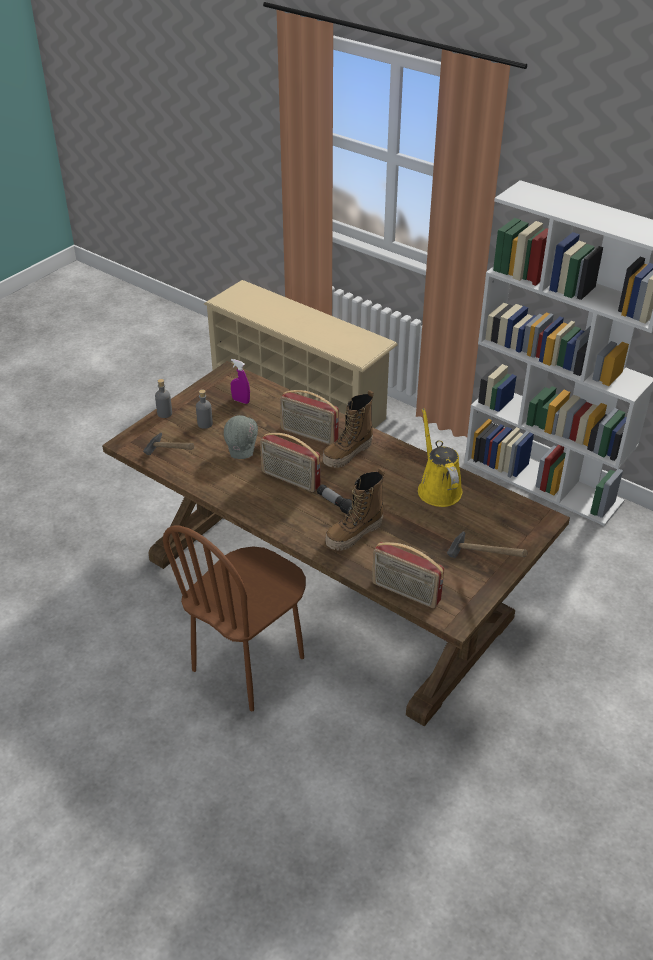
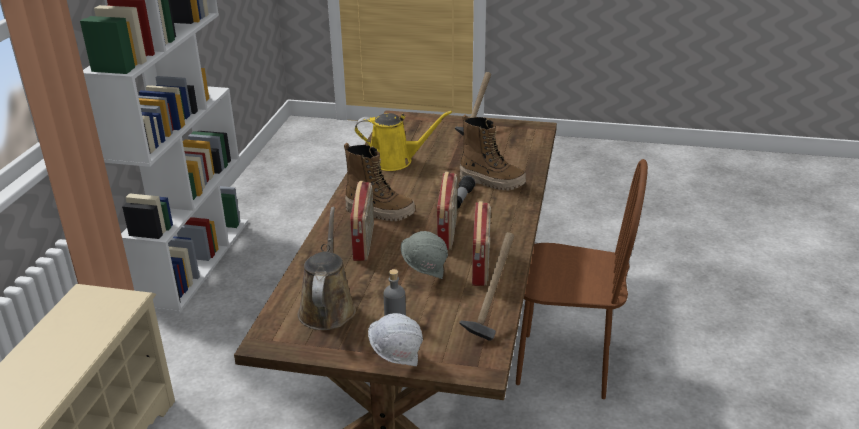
camera: 115 degrees left, 10 degrees down
(164, 413) = (396, 361): grey bottle -> white hard hat
(241, 401) = (327, 308): purple spray bottle -> brown watering can
(405, 592) = (534, 148): radio -> radio (481, 265)
(438, 488) = (395, 161): yellow watering can -> yellow watering can turned 135 degrees counterclockwise

